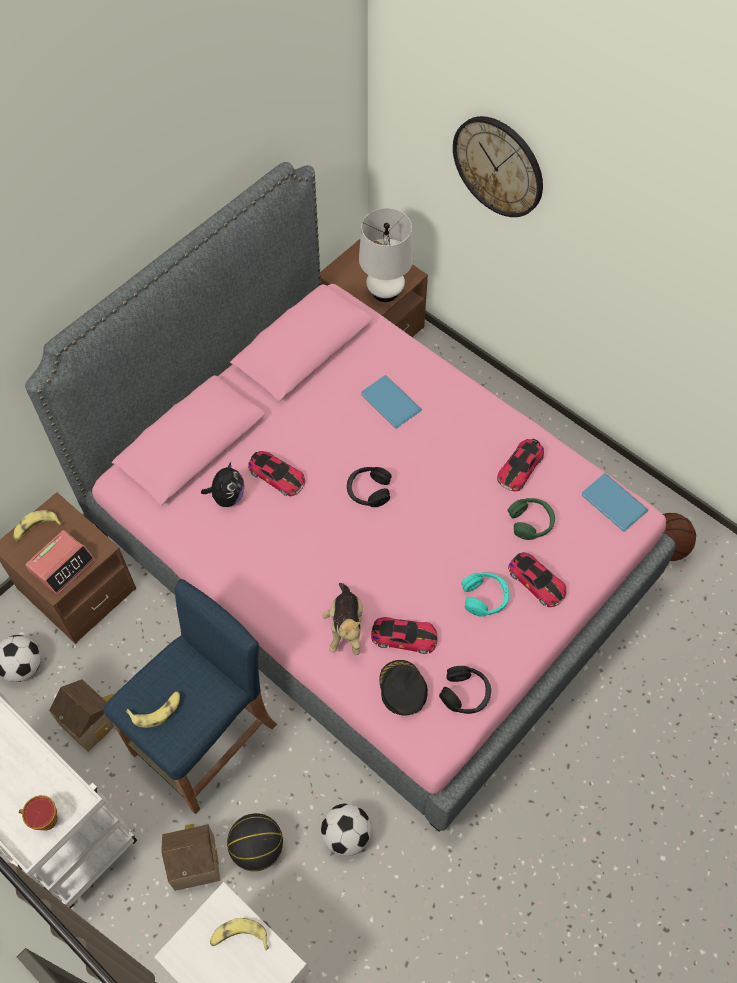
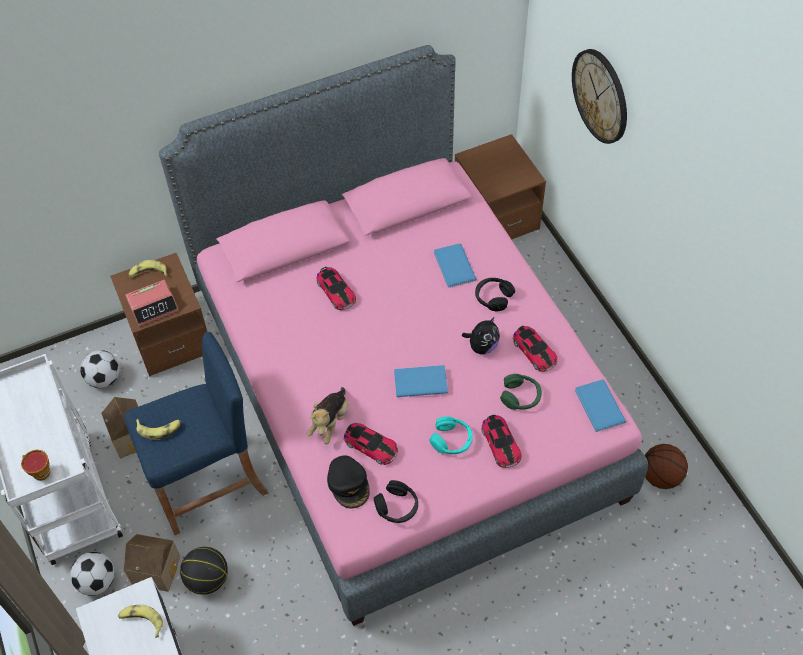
camera: 25 degrees right, 5 degrees down
(227, 497) = (290, 294): plush toy -> plush toy (482, 346)
(346, 835) = (279, 598): football -> football (97, 581)
(368, 490) = (401, 326): black headphones -> black headphones (493, 297)
(385, 291) = (503, 184): white table lamp -> none
(402, 689) = (349, 484): black cap -> black cap turned 150 degrees clockwise
(418, 545) = (419, 381): none -> blue book
(520, 468) = (534, 351): toy car -> toy car turned 90 degrees counterclockwise

